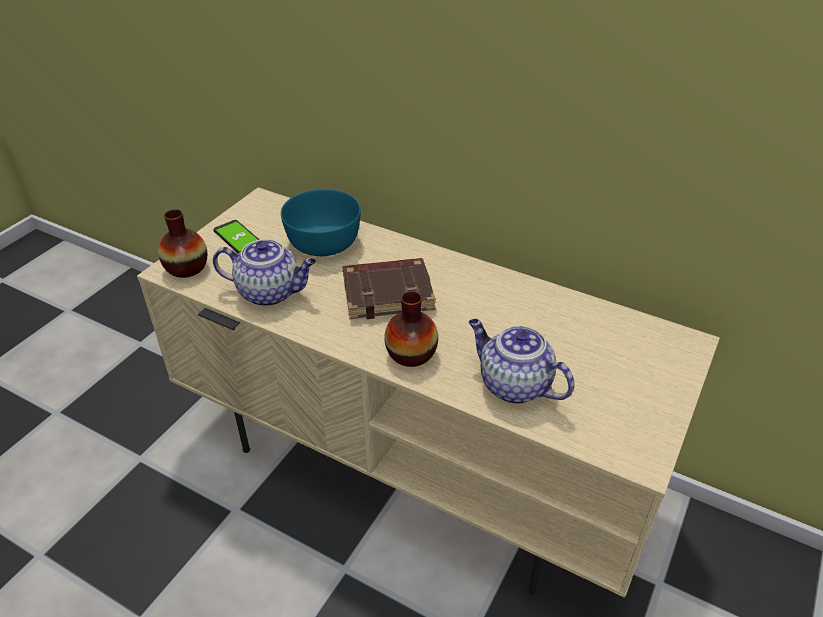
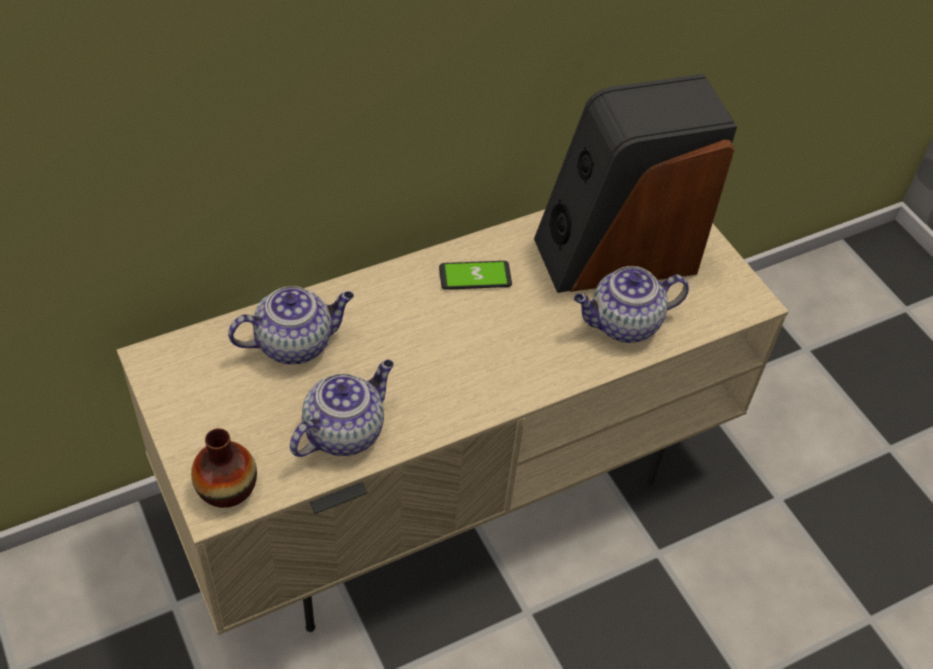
camera: 60 degrees left, 10 degrees up
(238, 238) = (213, 415): phone -> phone (475, 276)
(325, 241) = (295, 343): turquoise bowl -> teapot
(388, 293) = (430, 338): brown book -> none
(411, 354) = (531, 369): vase -> none
(584, 348) = (615, 253): none -> speaker

